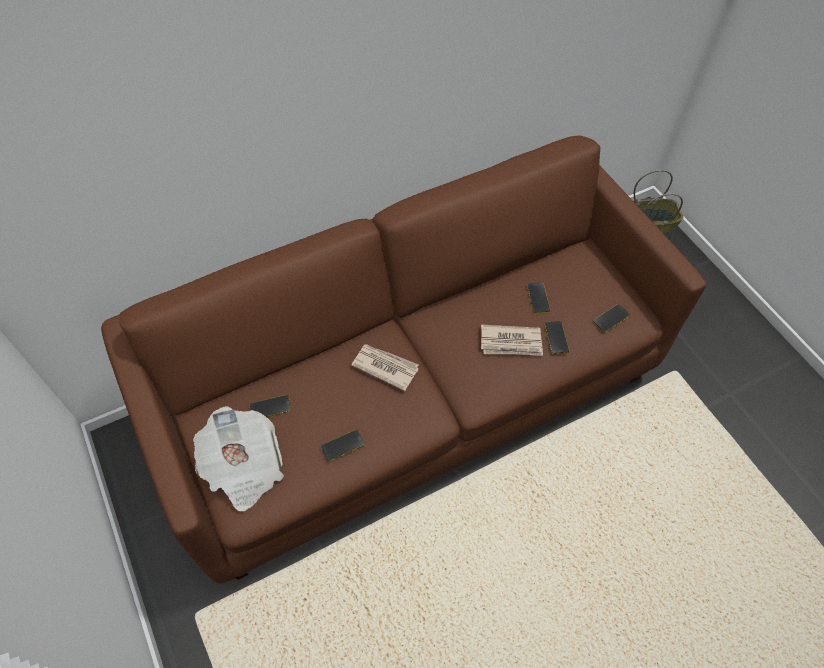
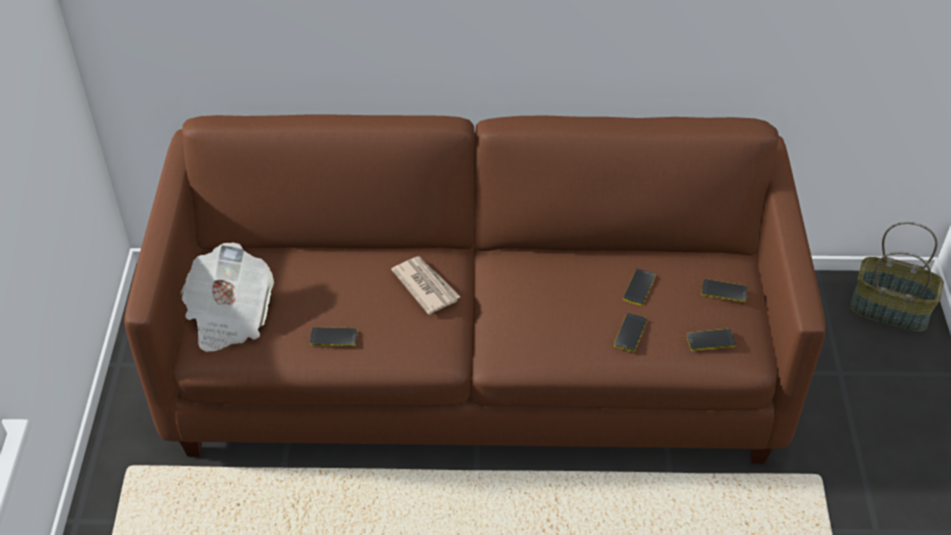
camera: 30 degrees right, 10 degrees down
(270, 407) = (288, 275): phone -> phone (724, 291)
(511, 343) = (576, 317): newspaper -> none

